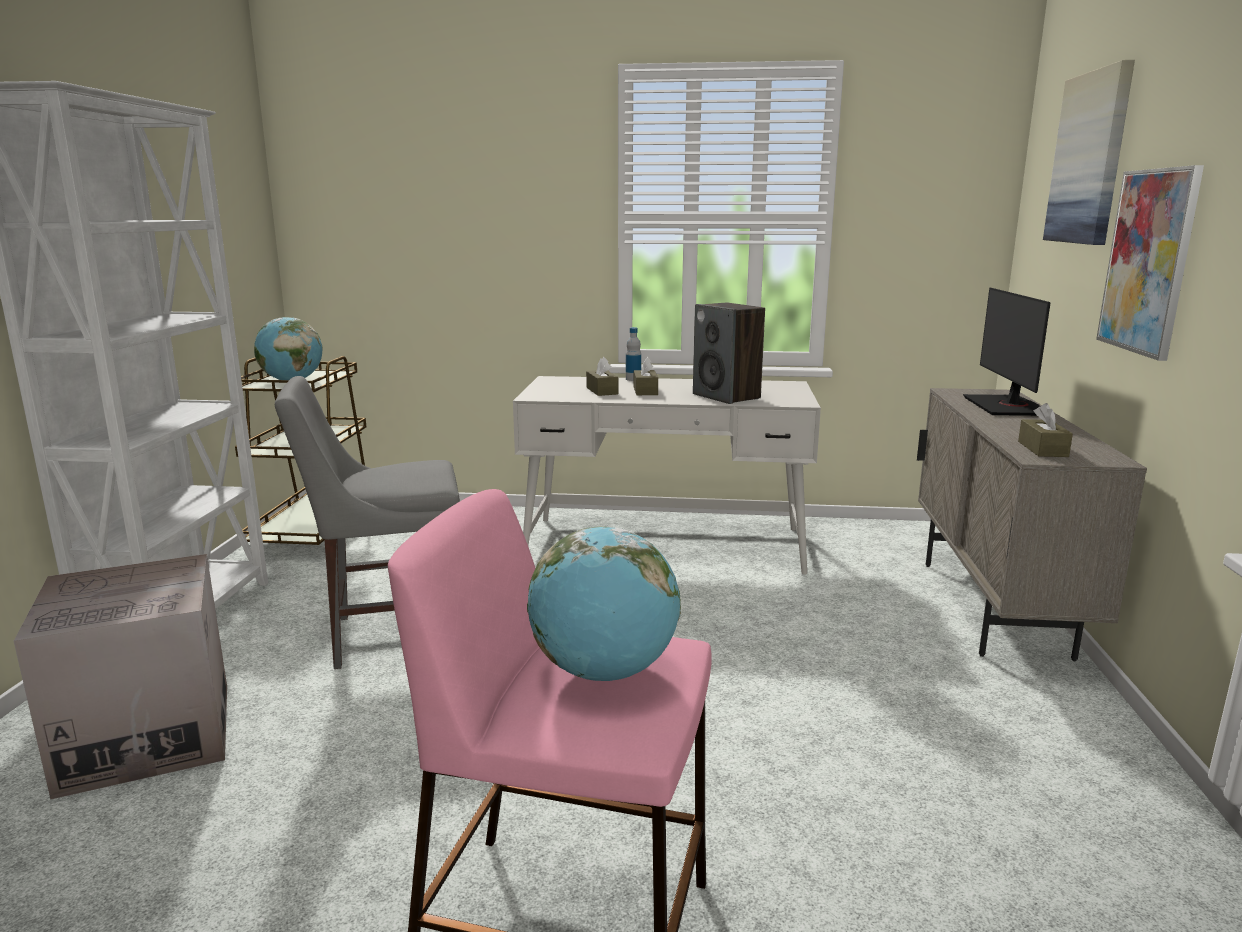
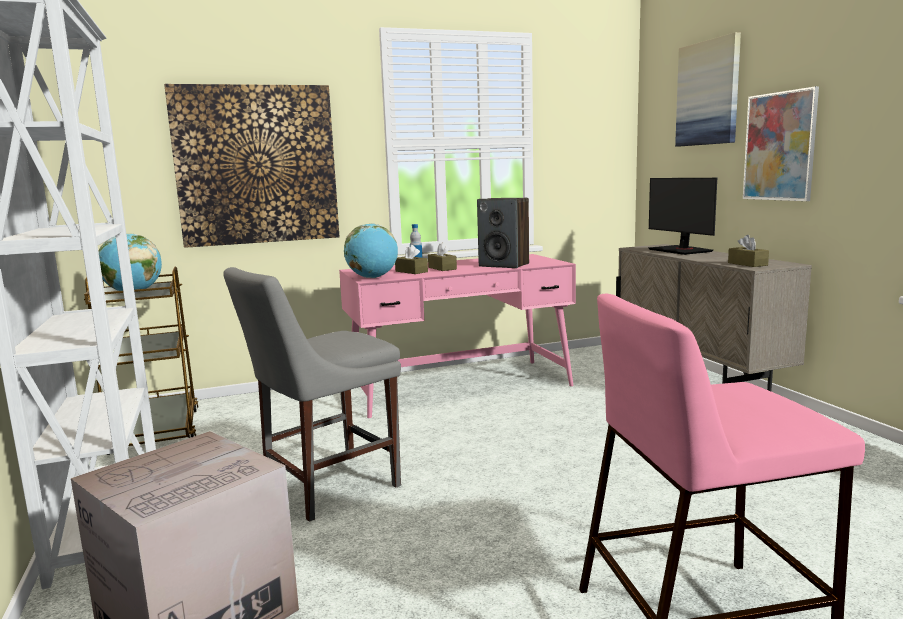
camera: 25 degrees left, 5 degrees down
(460, 241) = (257, 165): none -> picture
(604, 672) = (740, 402): globe -> globe (372, 278)
(665, 545) = (460, 387): white desk -> pink desk

